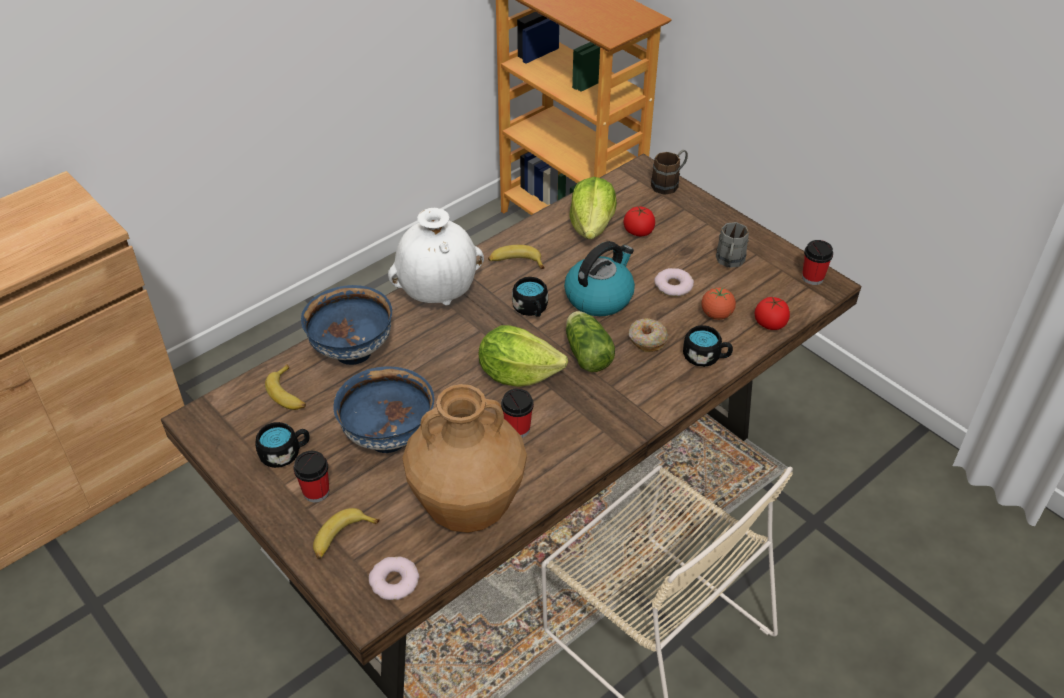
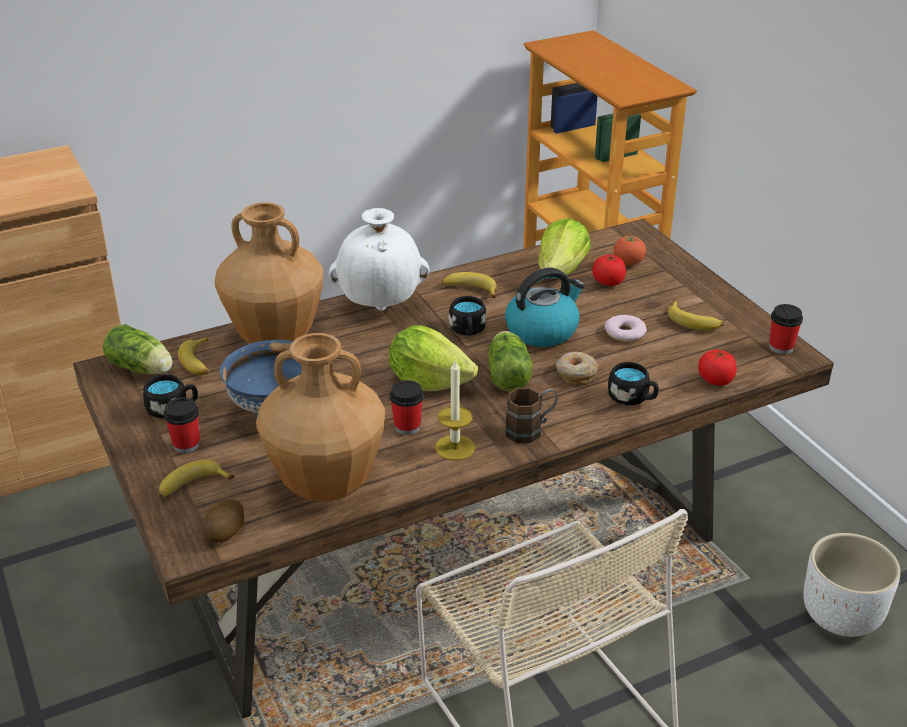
camera: 15 degrees right, 10 degrees down
(235, 413) = (142, 369): none -> lettuce
(352, 352) = (274, 338): blue bowl -> brown vase
(394, 581) = (225, 532): donut -> potato
(569, 443) = (455, 447): none -> candle
(669, 183) = (659, 246): brown mug -> brown mug (531, 430)
(716, 314) = (660, 363): tomato -> tomato (628, 263)
(729, 263) = (694, 321): grey mug -> banana
(871, 488) = (840, 615): none -> white planter

